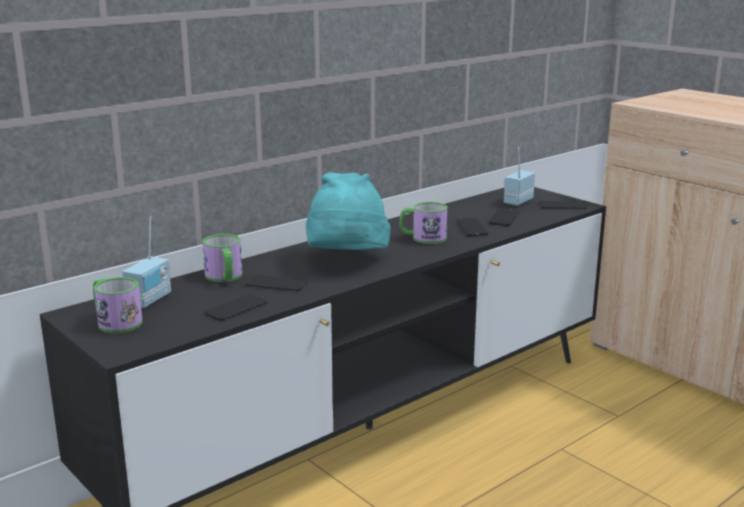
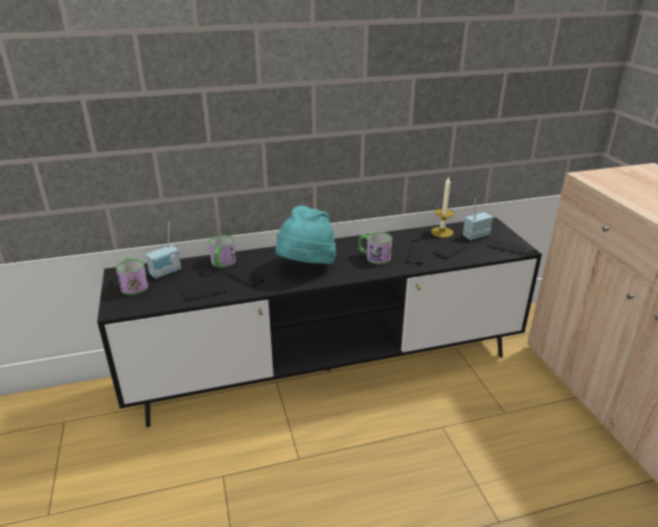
camera: 25 degrees right, 10 degrees up
(476, 204) = (442, 232): none -> candle

